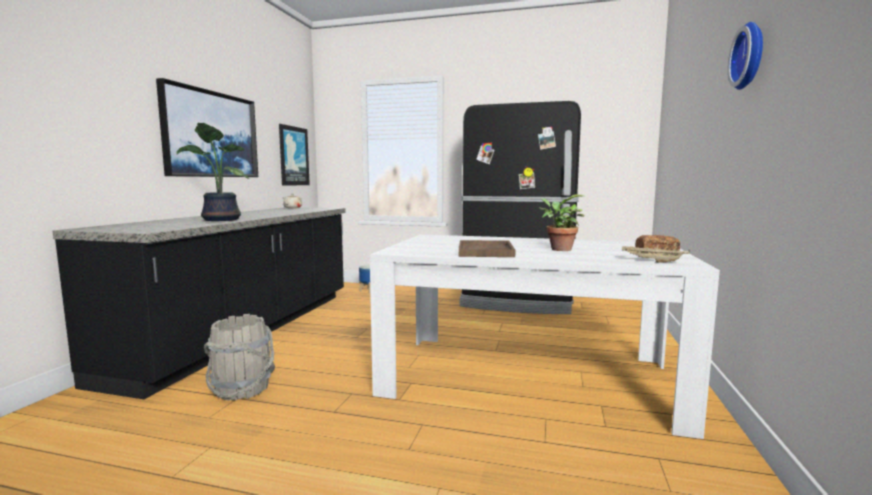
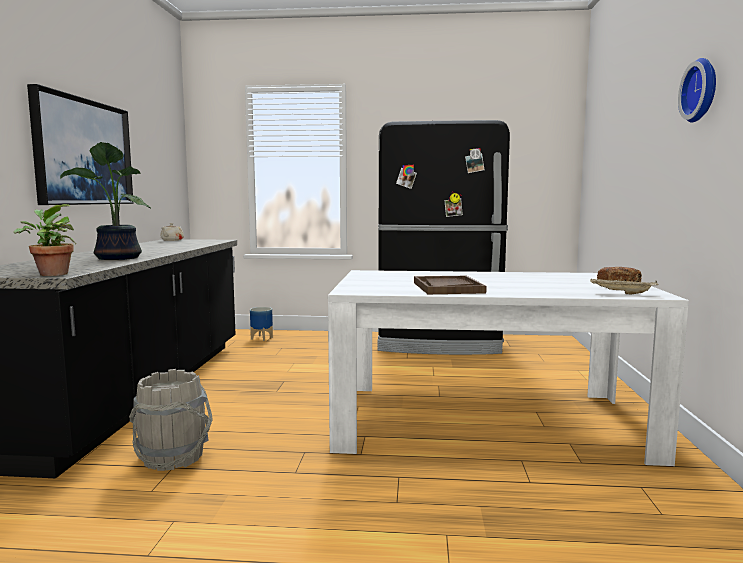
camera: 10 degrees left, 0 degrees up
(293, 156) = (165, 176): picture -> none
(558, 249) = (519, 283): potted plant -> potted plant (51, 274)

